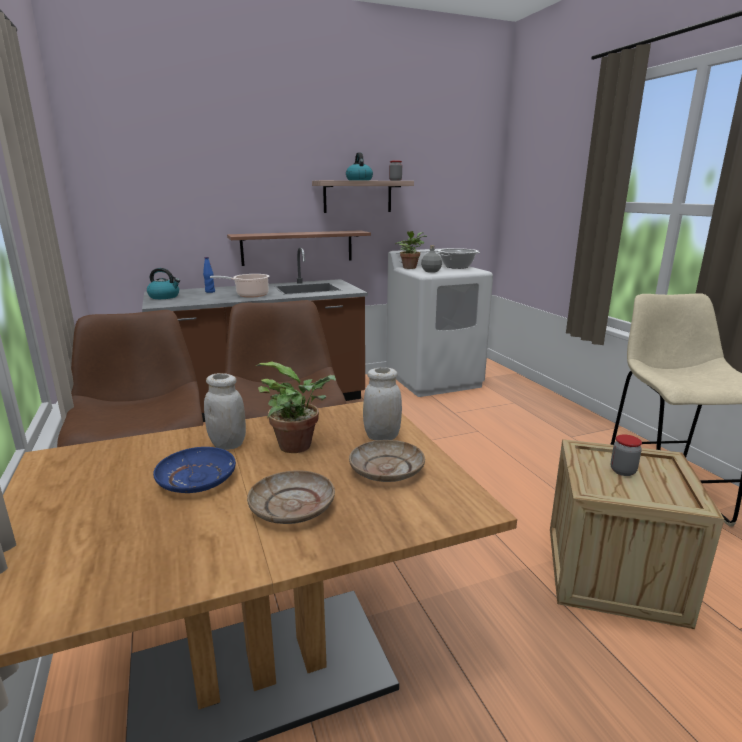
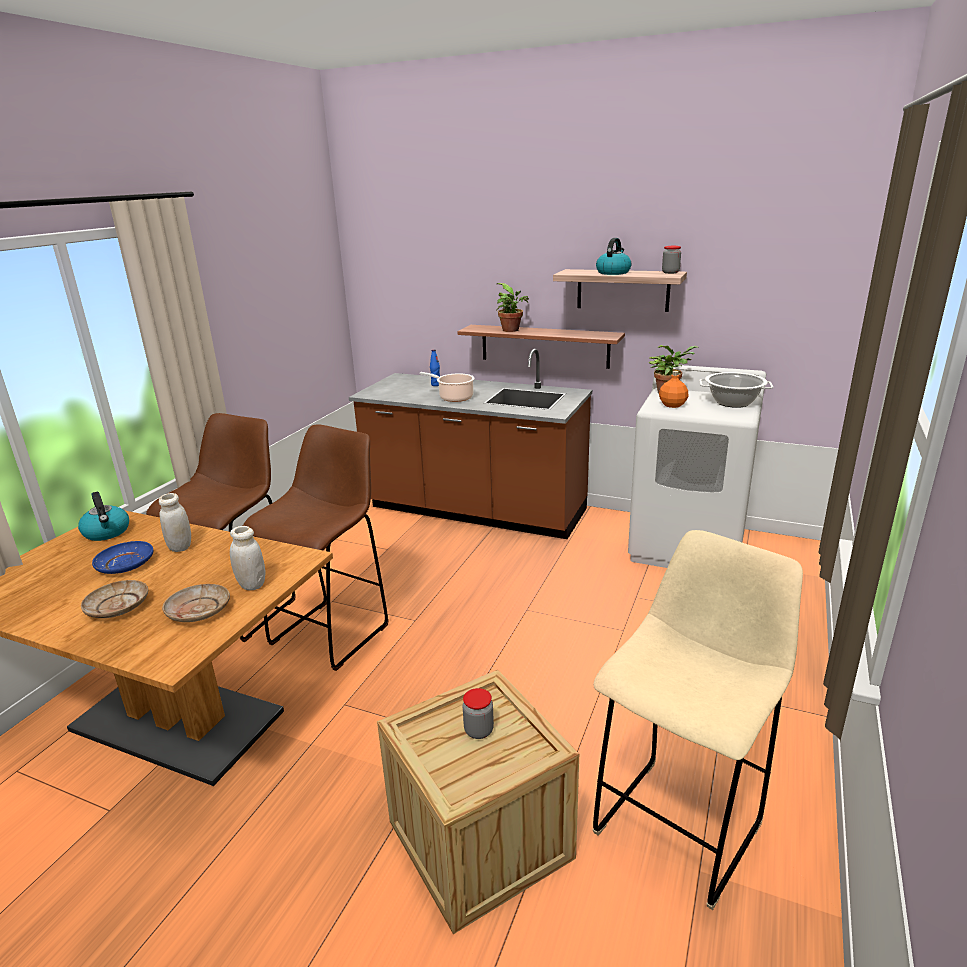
camera: 45 degrees right, 5 degrees up
(164, 297) = (391, 384): kettle -> kettle (107, 532)
(300, 446) = (203, 567): potted plant -> potted plant (512, 330)
(431, 271) = (672, 405): grey bottle -> orange bottle

